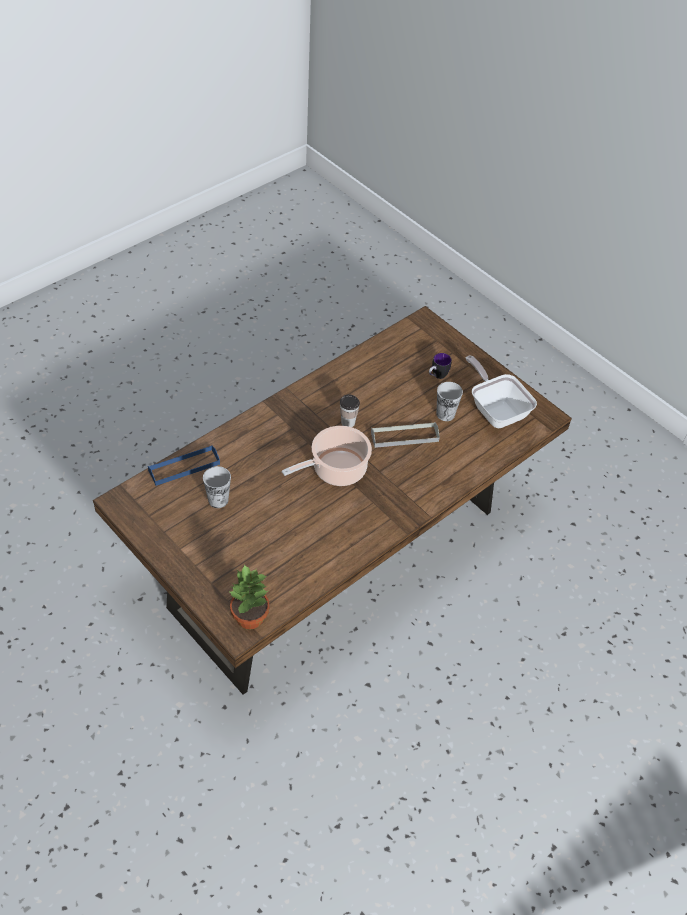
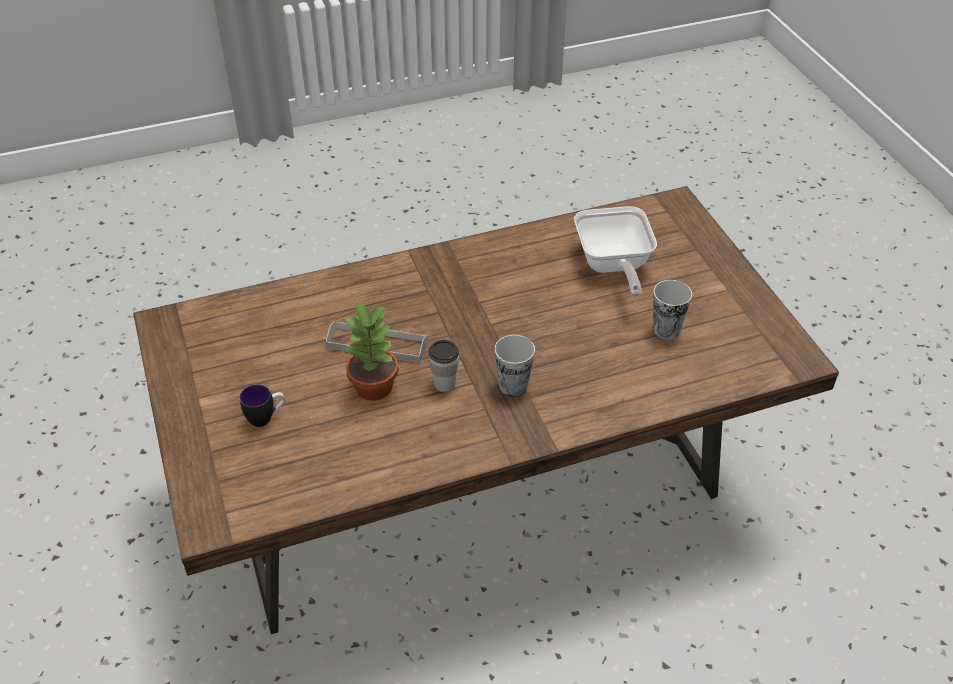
camera: 155 degrees left, 5 degrees down
(184, 467) = (704, 381): blue tray -> none
(250, 618) = (661, 210): potted plant -> potted plant (374, 386)
(336, 470) = (495, 327): cooking pot -> none
(445, 414) = (298, 360): cup -> cup (513, 386)
(496, 410) = (224, 347): frying pan -> frying pan (612, 266)

